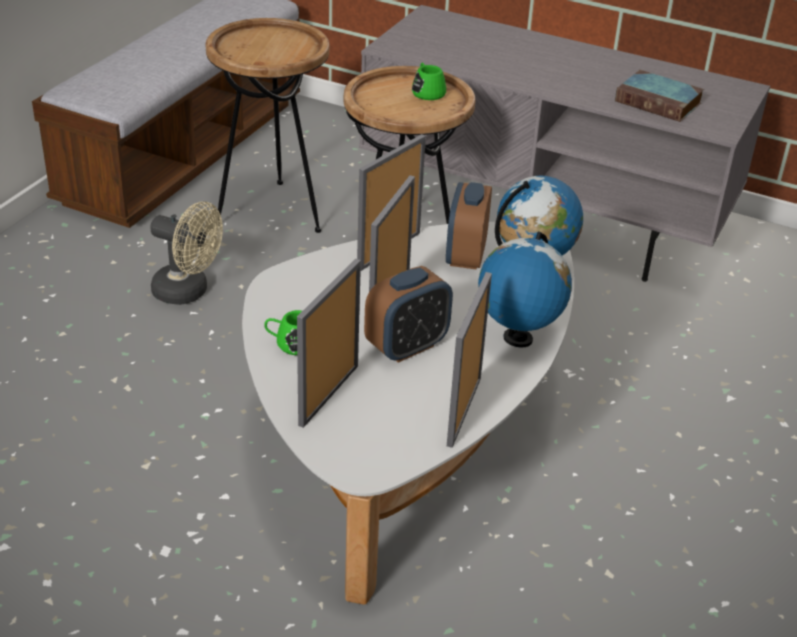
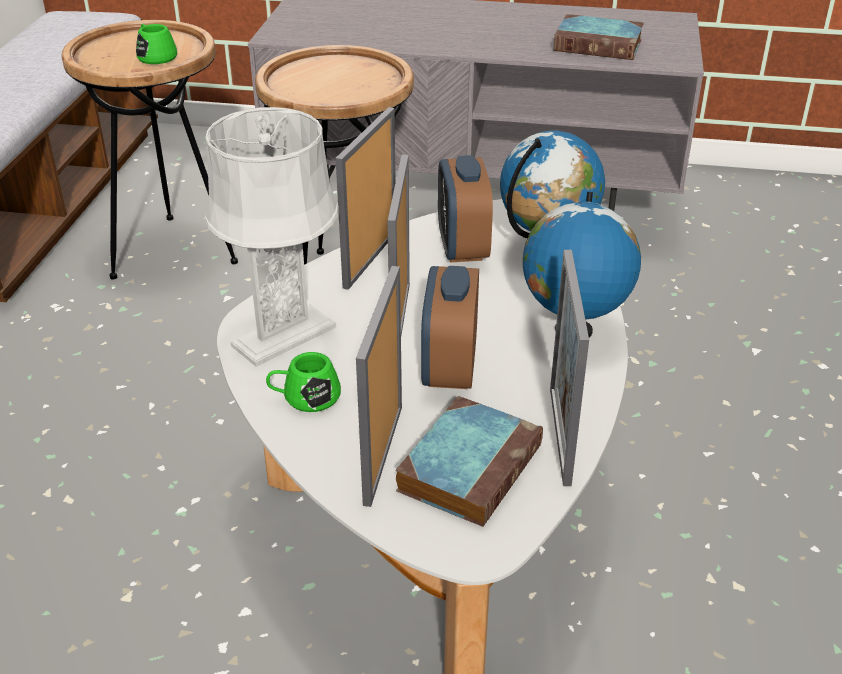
camera: 15 degrees left, 0 degrees up
(188, 292) = (105, 363): beige fan -> none
(296, 297) = (283, 337): none -> grey table lamp
(386, 417) = (470, 465): none -> book
(407, 347) = (449, 369): alarm clock -> alarm clock turned 150 degrees clockwise
(427, 91) = (351, 70): green mug -> green mug (155, 56)

